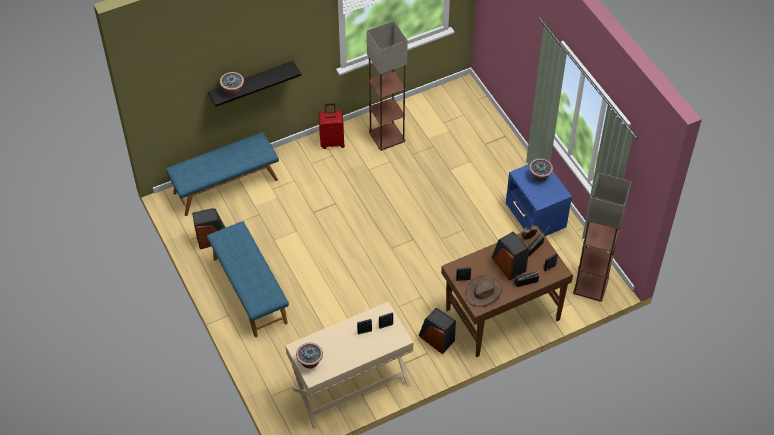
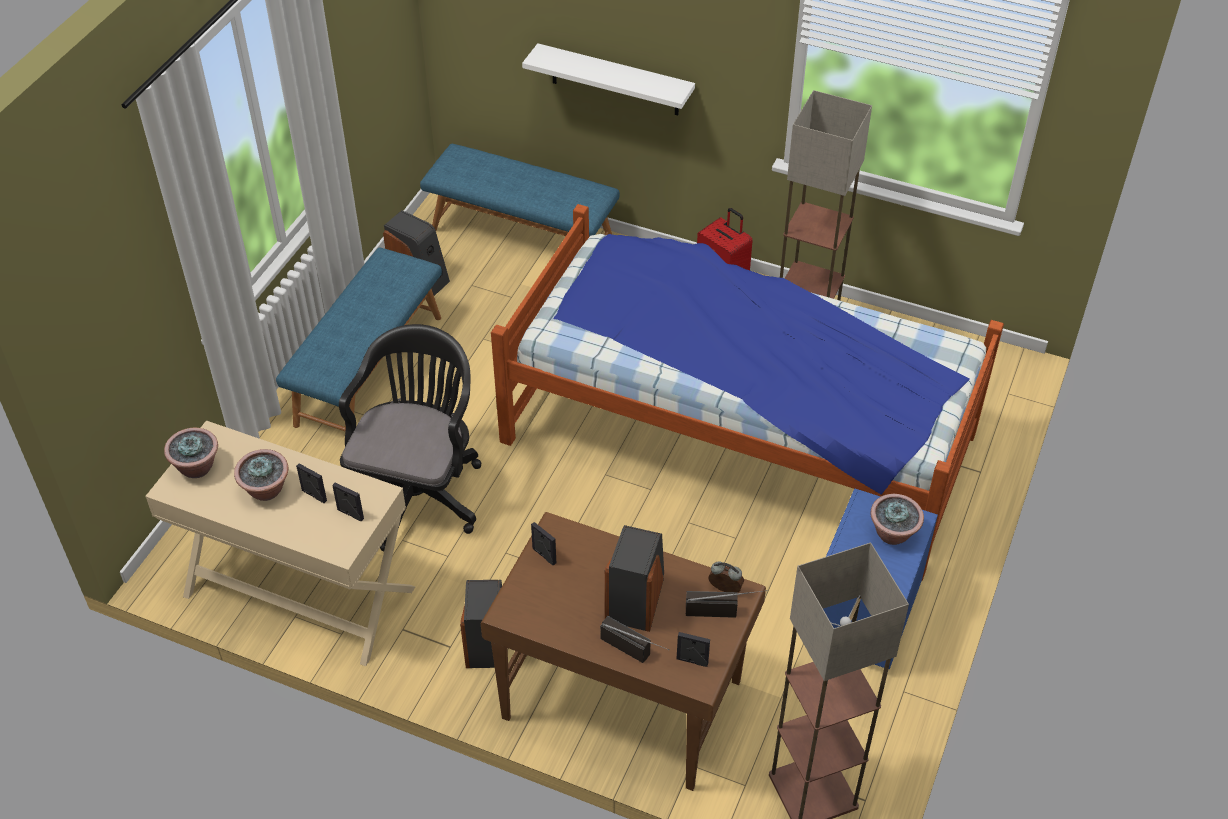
camera: 50 degrees right, 5 degrees down
(233, 90) = (567, 63): potted plant -> potted plant (266, 490)
(251, 83) = (615, 80): black shelf -> white shelf
(337, 314) = (419, 491): none -> black office chair
(415, 193) = (738, 436): none -> bed
(483, 292) = (545, 600): brown hat -> none

